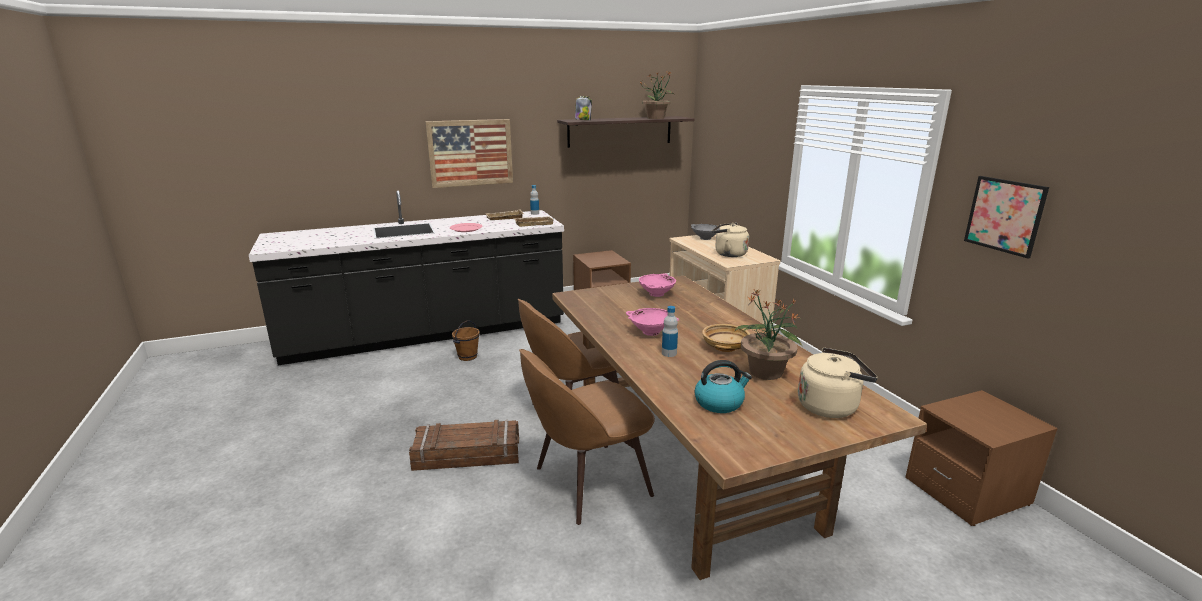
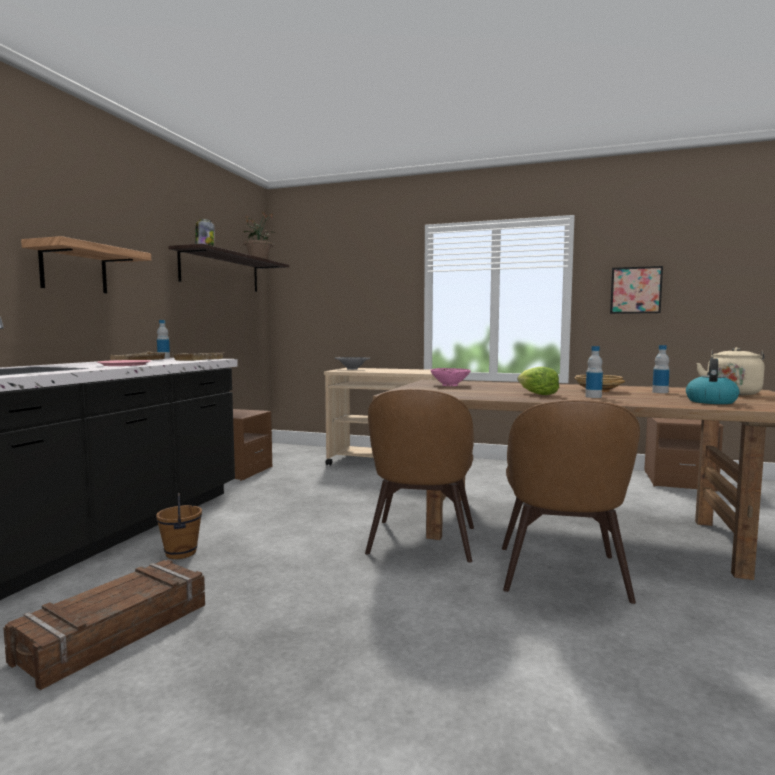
camera: 50 degrees left, 15 degrees down
(467, 454) = (421, 622): crate -> crate (114, 632)
(470, 153) = (74, 269): picture -> shelf
(651, 332) = (537, 394): pink bowl -> lettuce
(728, 254) = (402, 371): beige kettle -> none
(765, 372) = (660, 392): potted plant -> bottle

